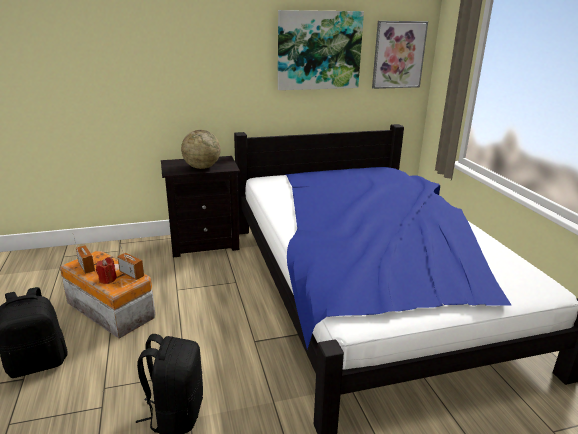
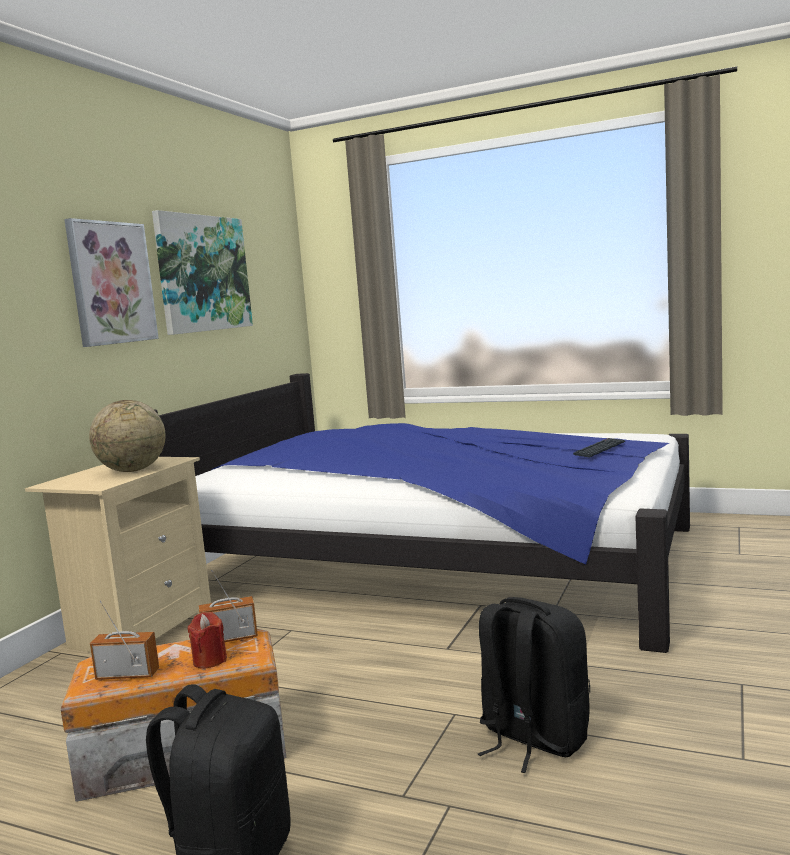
camera: 50 degrees left, 15 degrees down
(204, 243) = (139, 629): black nightstand -> beige nightstand
(398, 55) = (276, 280): picture -> picture (111, 283)
(440, 278) = (600, 449): none -> keyboard

